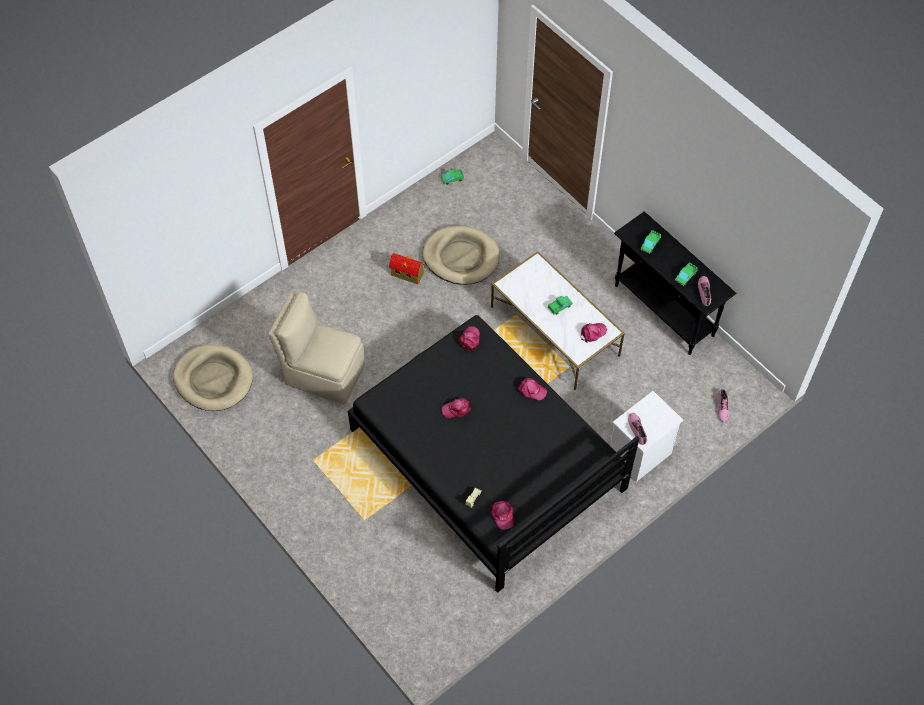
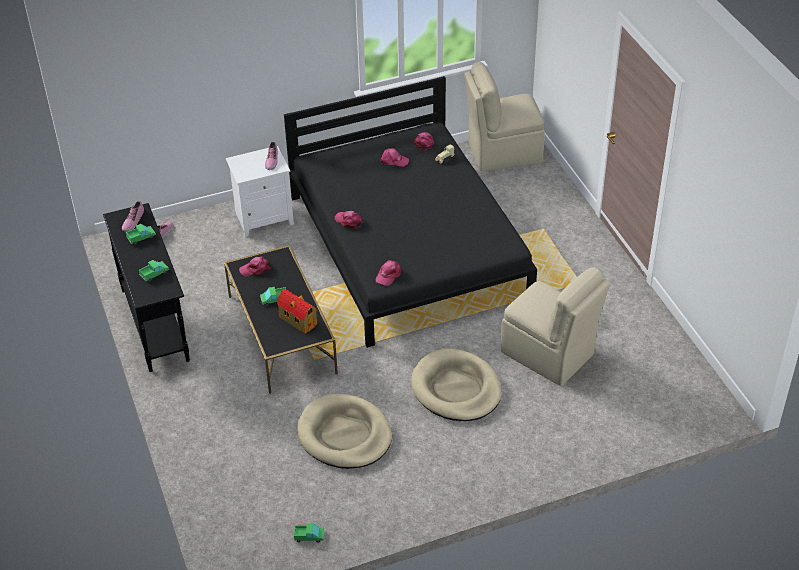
camera: 160 degrees left, 15 degrees down
(213, 379) = (673, 377): beige dog bed -> beige dog bed (456, 389)
(408, 274) = (416, 432): toy house -> toy house (297, 320)
(437, 624) = (502, 152): none -> beige chair
(457, 409) = (429, 223): pink cap -> pink cap (393, 161)
(554, 331) = (281, 334): white coffee table -> black coffee table

